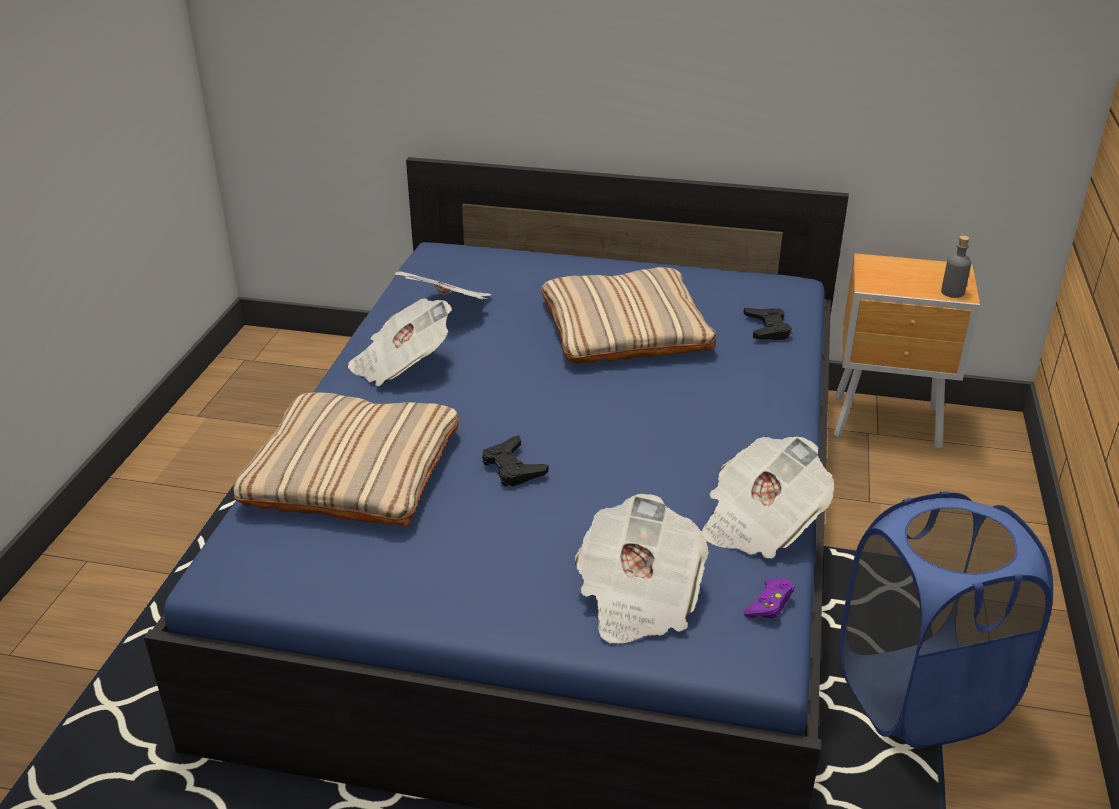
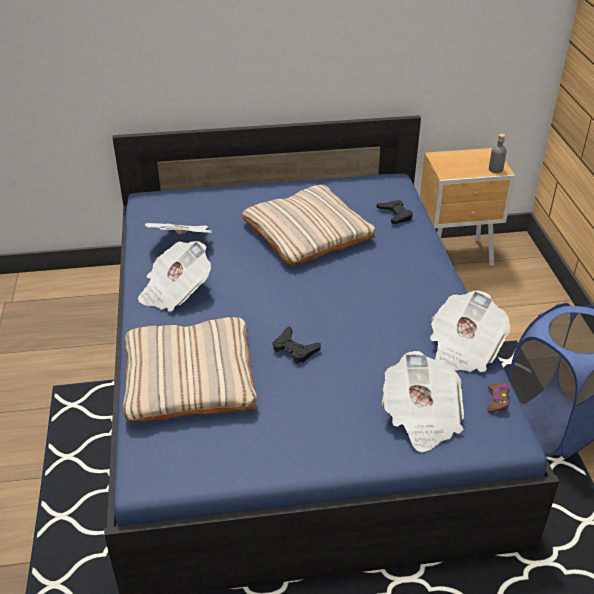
camera: 20 degrees left, 5 degrees up
(769, 604) = (497, 401): purple game controller -> brown game controller

